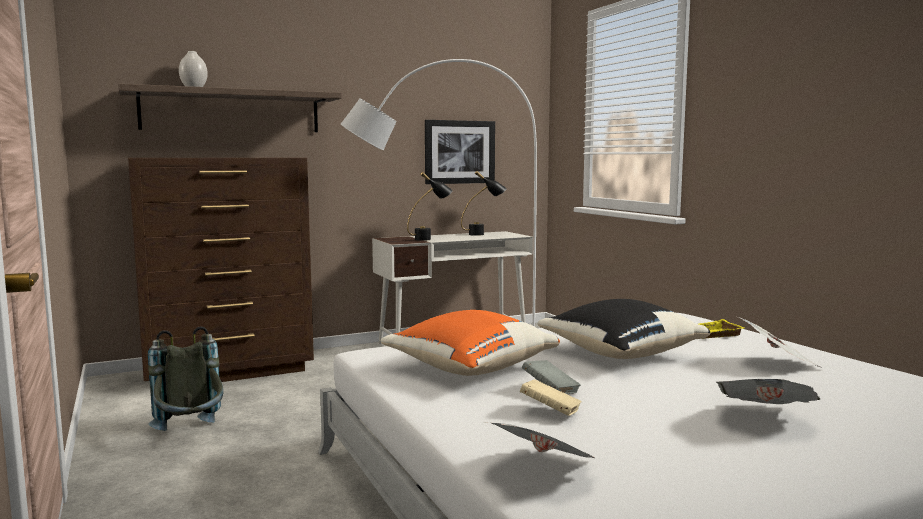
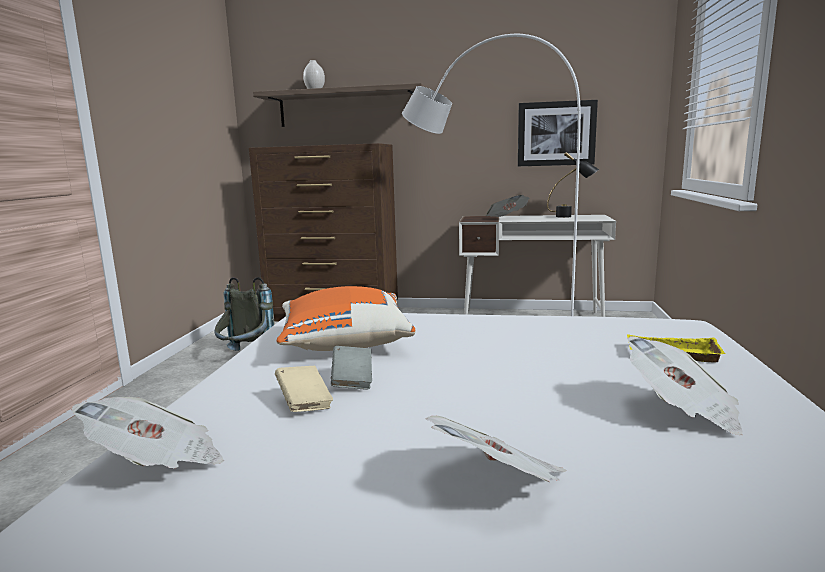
camera: 35 degrees right, 5 degrees up
(429, 239) = (506, 218): black table lamp -> newspaper
(619, 353) = (509, 356): black pillow -> none

